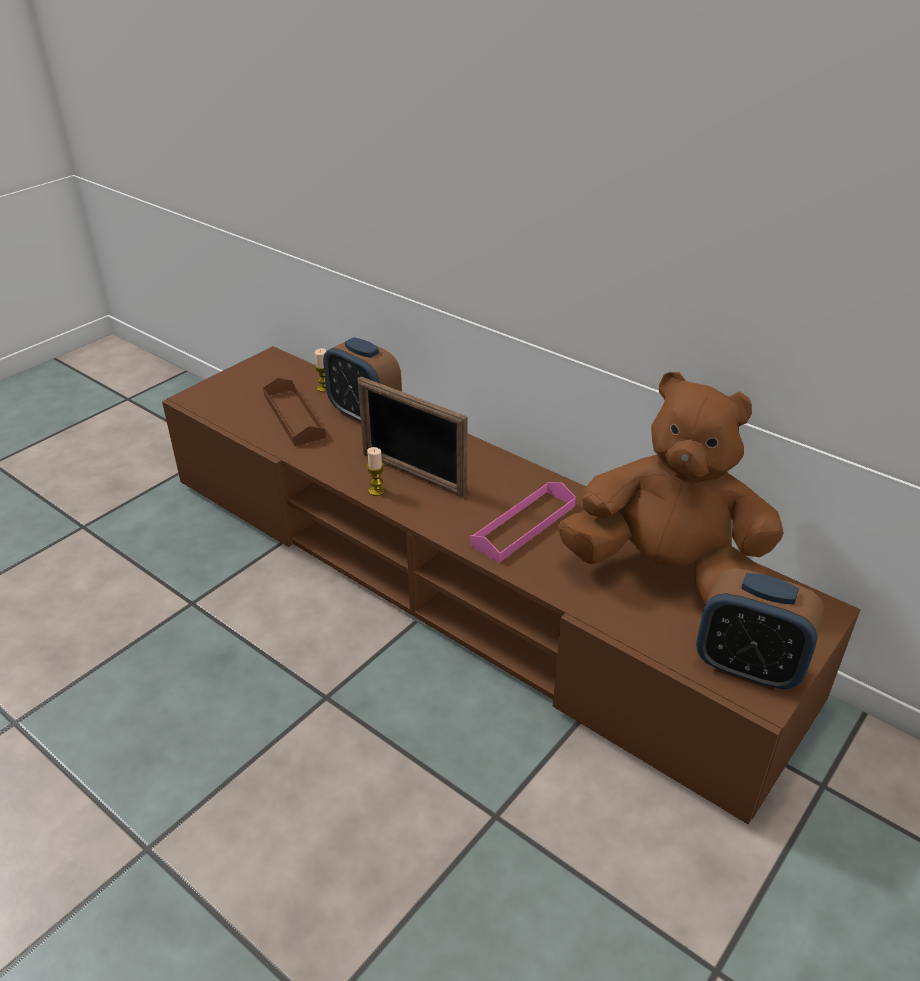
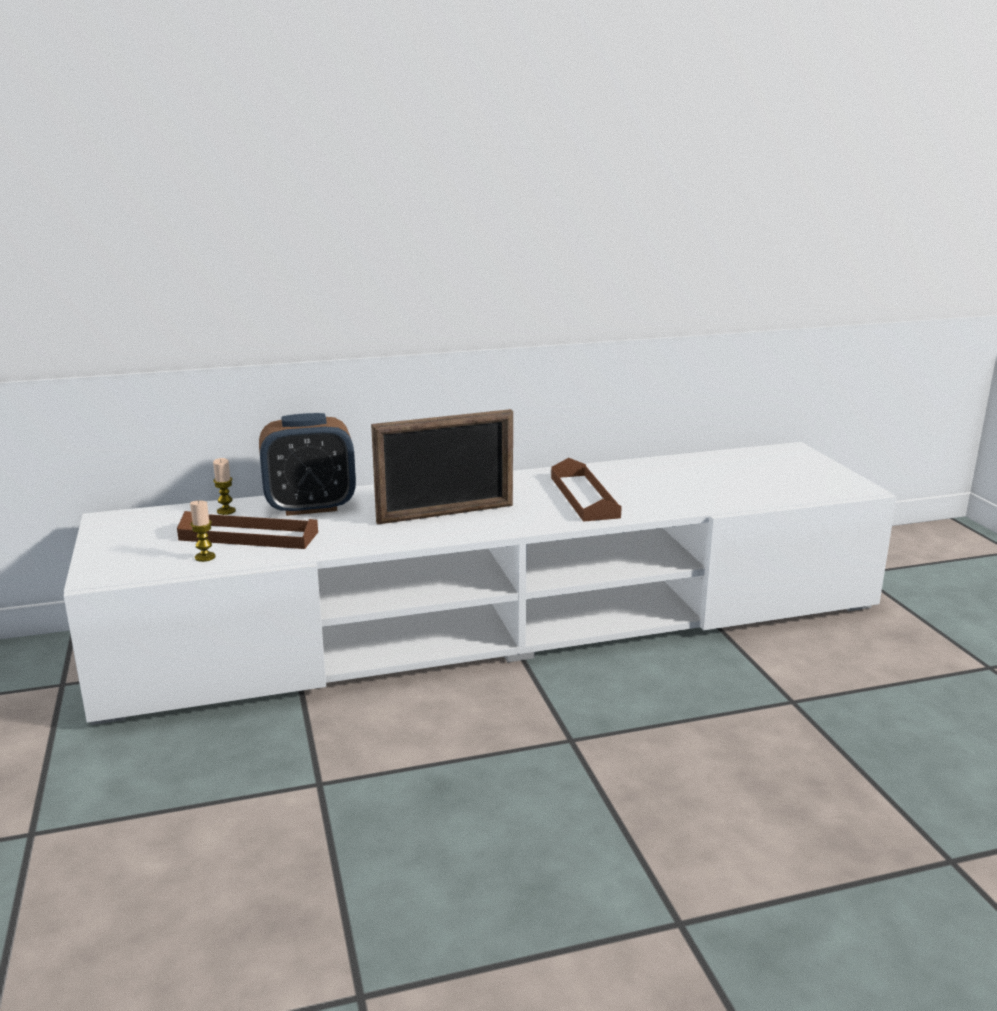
camera: 55 degrees left, 15 degrees down
(377, 491) = (446, 534): candle -> candle (205, 557)
(461, 582) = (500, 621): brown tv stand -> white tv stand
(523, 525) = (584, 497): pink tray -> brown tray
(666, 572) = (702, 473): brown plush toy -> none
(747, 667) = (827, 483): alarm clock -> none

